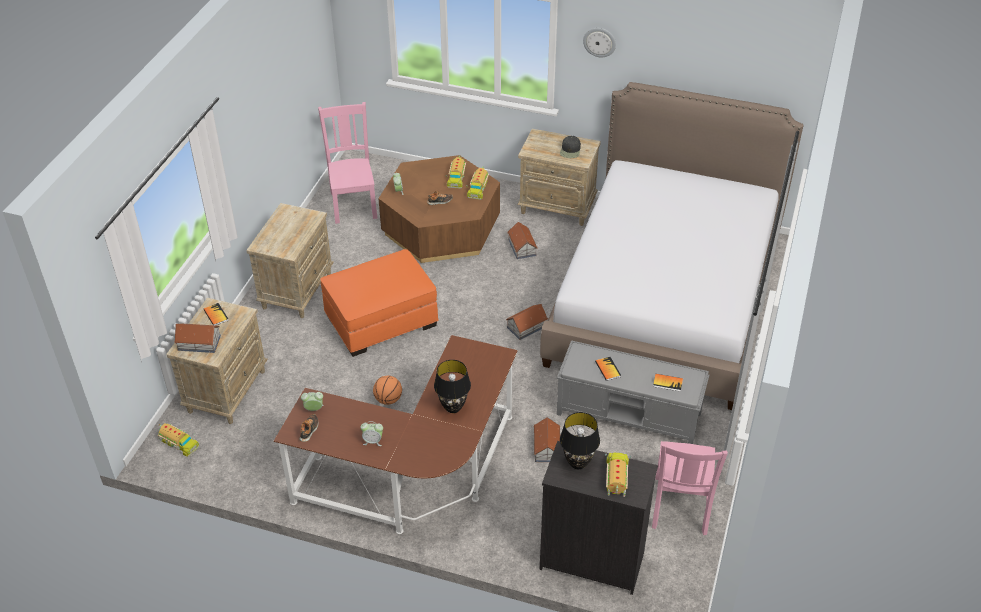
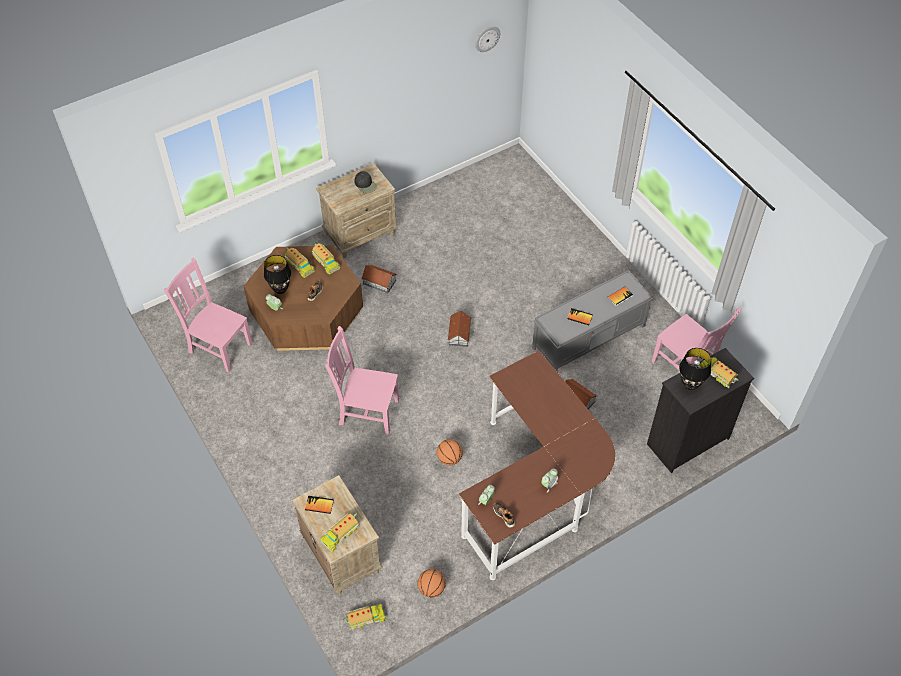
camera: 50 degrees left, 10 degrees up
(199, 343) = (340, 533): toy house -> toy truck
(244, 468) = (431, 589): none -> basketball
(297, 290) = (277, 443): beige nightstand -> none
(382, 320) = (366, 411): orange ottoman -> pink chair
(453, 407) = (559, 419): black table lamp -> black table lamp (280, 289)
(599, 42) = (358, 86): wall clock -> wall clock (487, 38)
(665, 298) = (509, 244): bed -> none

